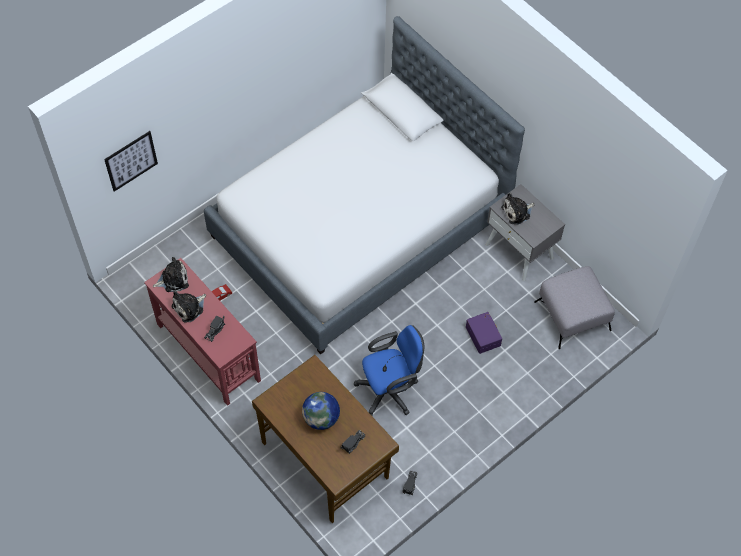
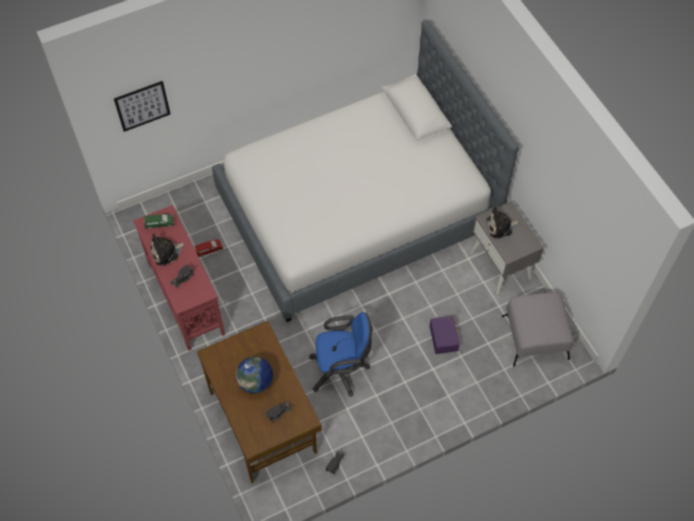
camera: 15 degrees right, 0 degrees up
(173, 279) = (159, 223): plush toy -> green toy car

